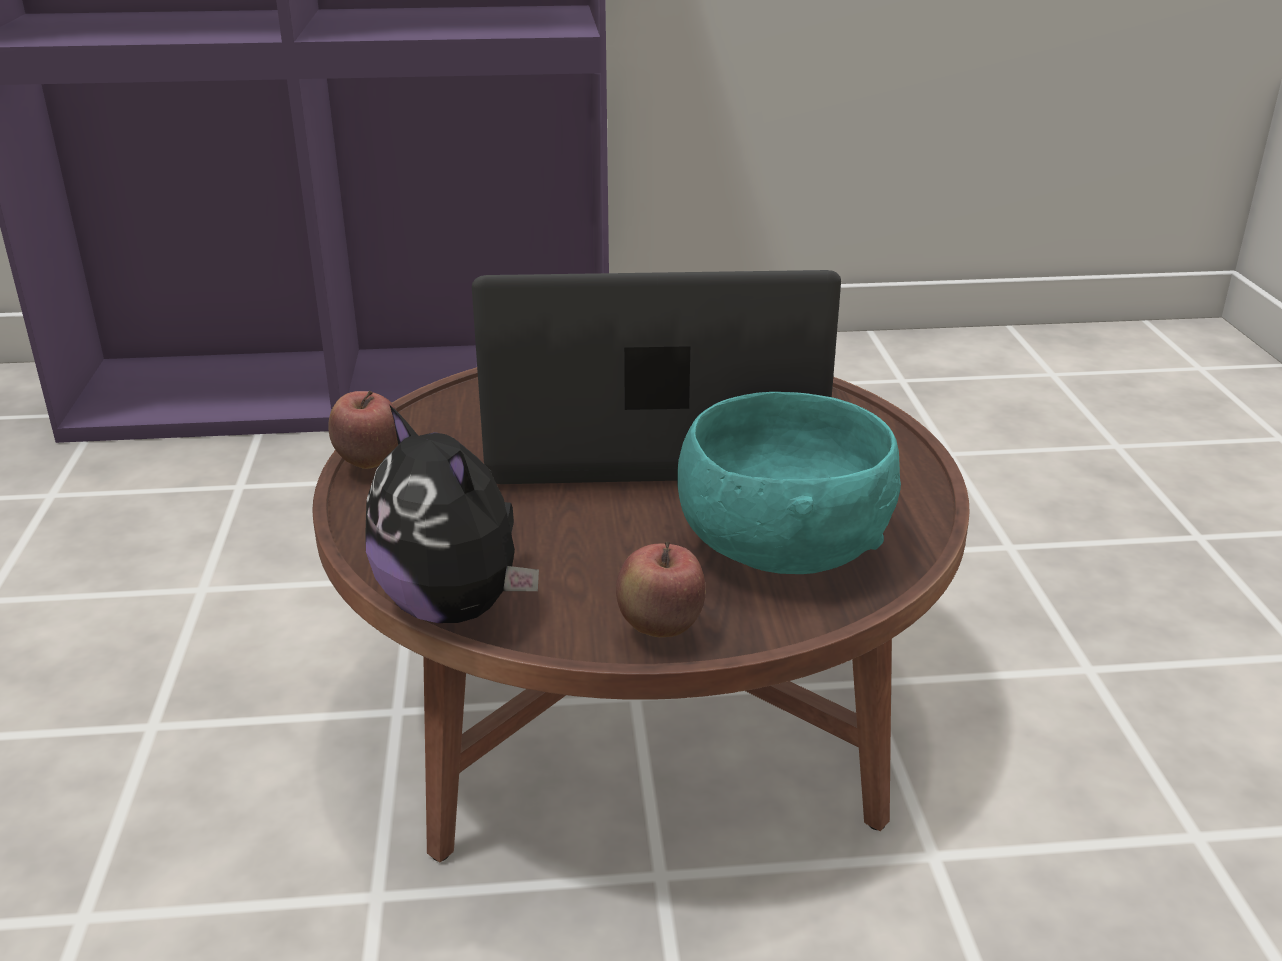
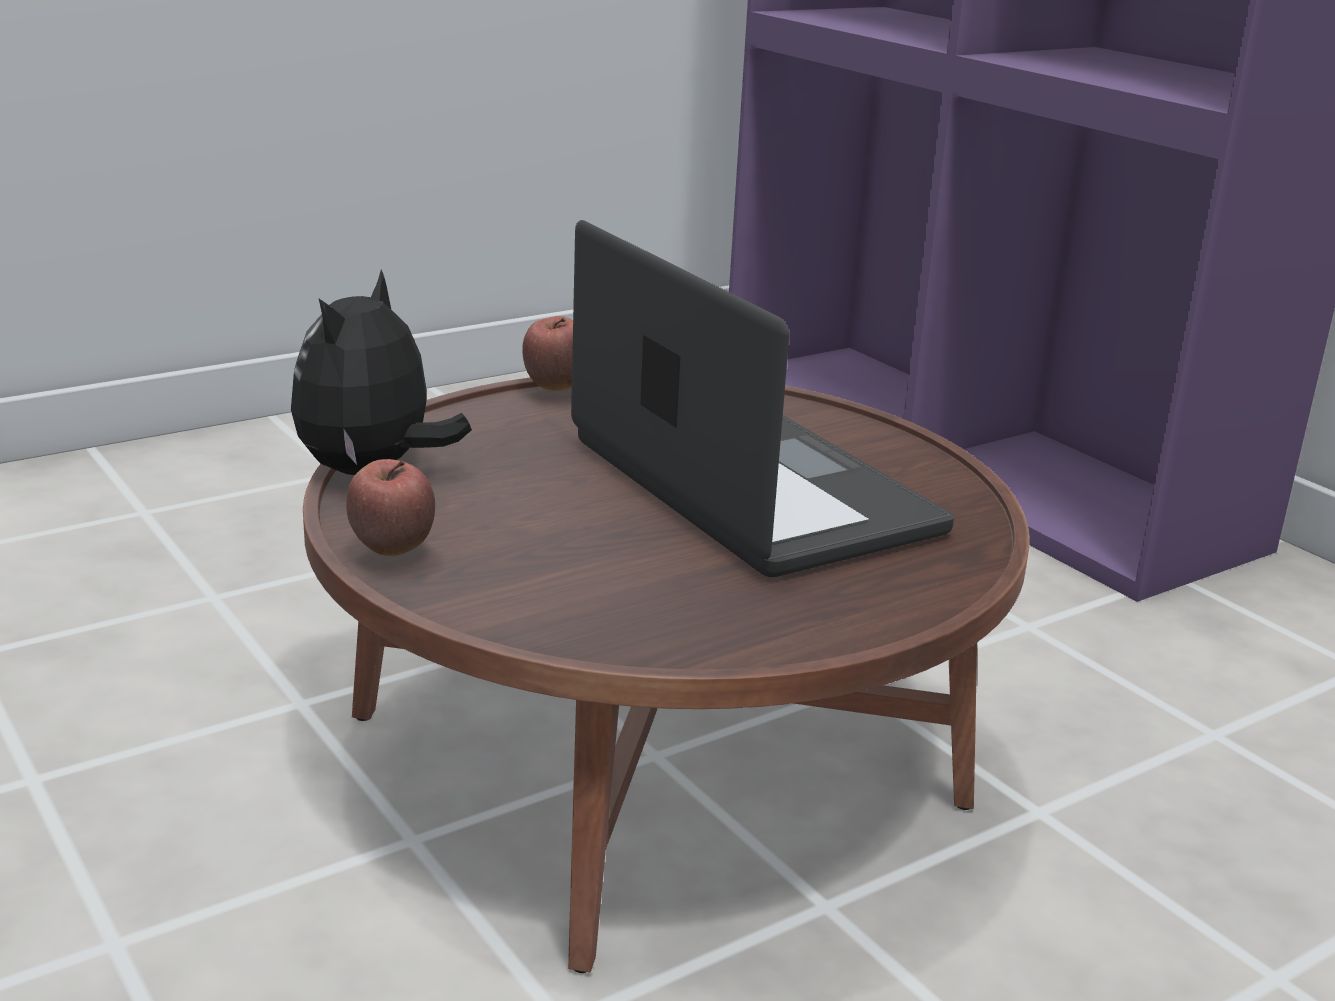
camera: 60 degrees right, 5 degrees down
(781, 549) = (599, 585): turquoise bowl -> none

